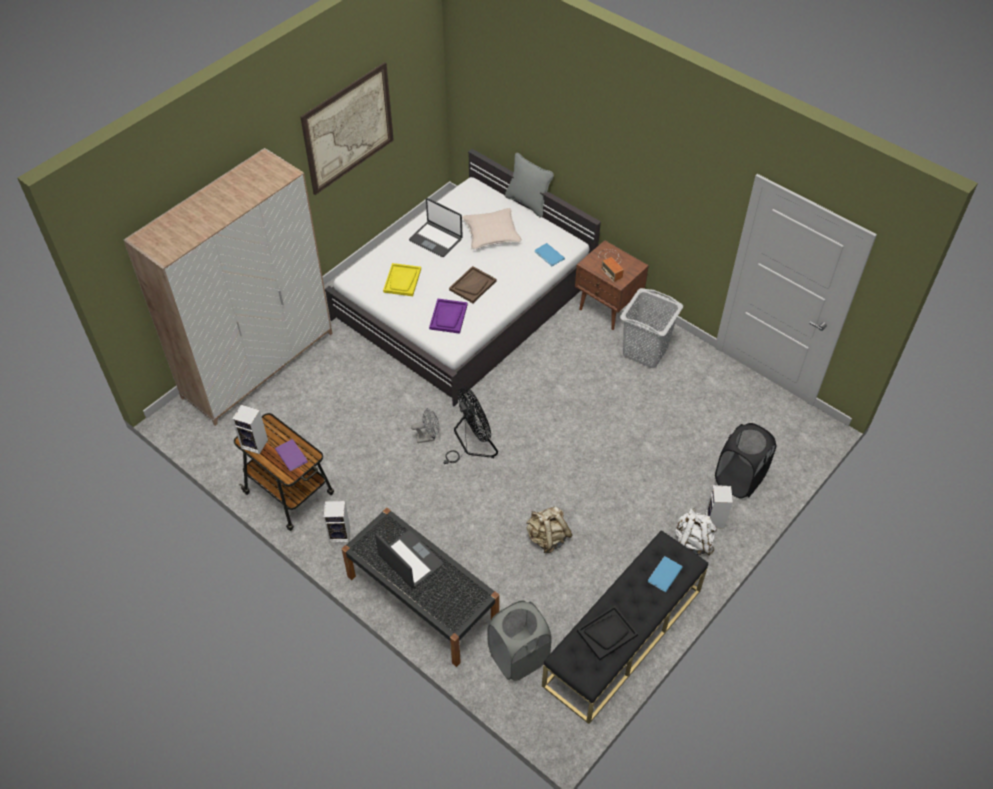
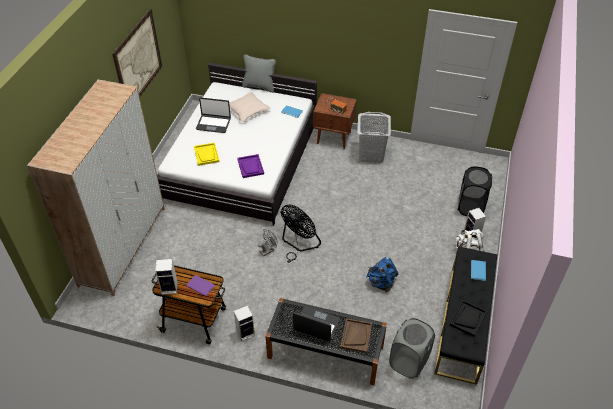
camera: 25 degrees left, 5 degrees down
(472, 285) = (254, 143): brown tray -> brown tray (356, 336)
(547, 538) = (381, 283): beige backpack -> blue backpack

